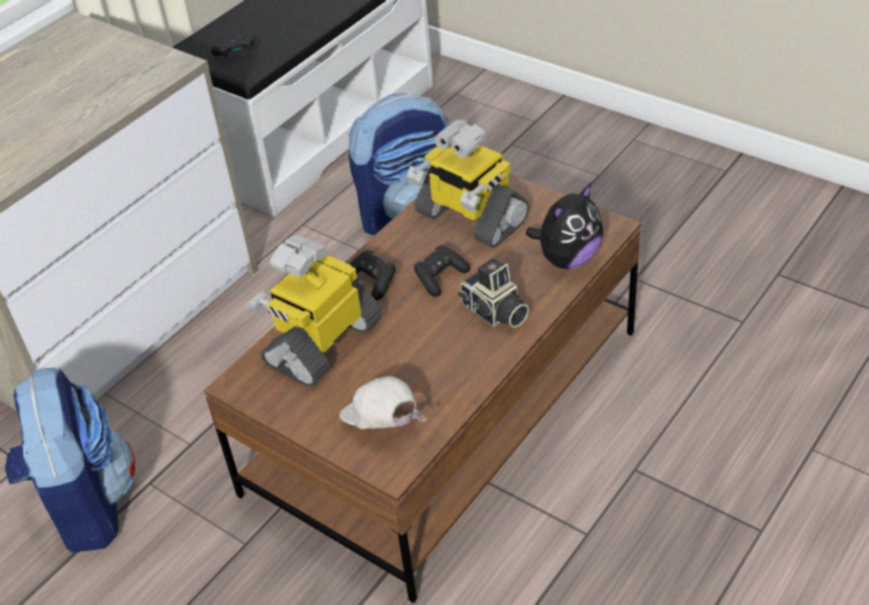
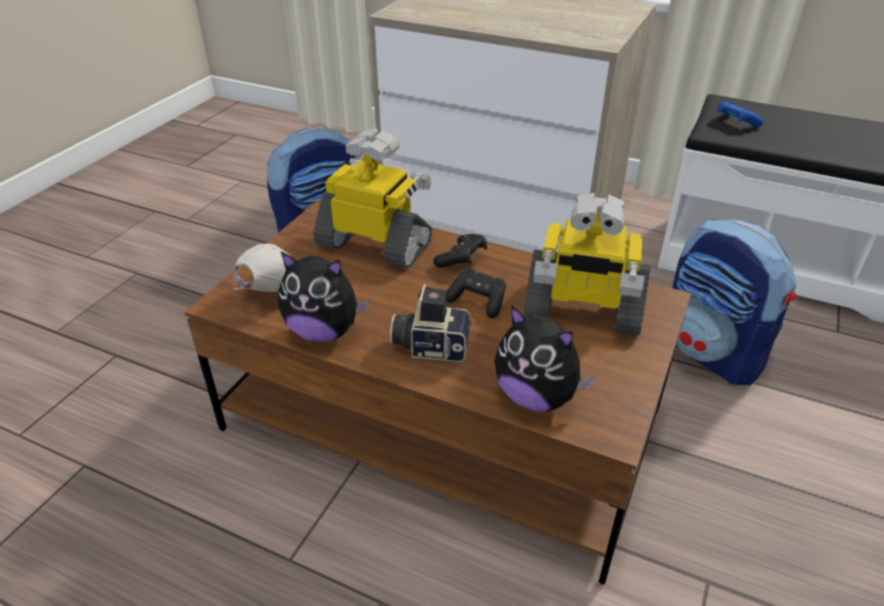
camera: 75 degrees right, 5 degrees down
(236, 55) = (735, 122): black game controller -> blue game controller
(458, 384) = (324, 331): none -> plush toy
(469, 218) = (581, 310): toy robot -> toy robot turned 105 degrees counterclockwise
(494, 313) = (431, 345): camera -> camera turned 60 degrees clockwise

